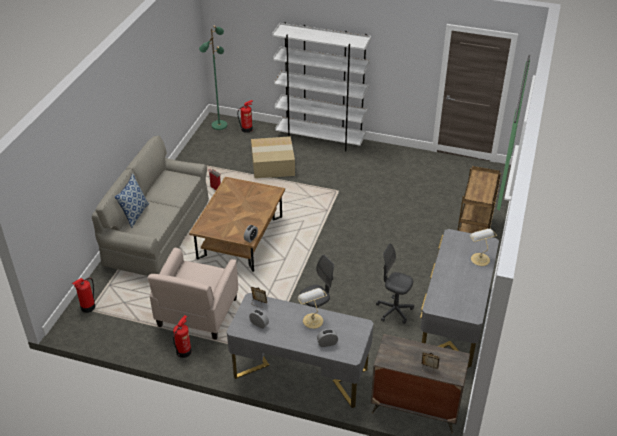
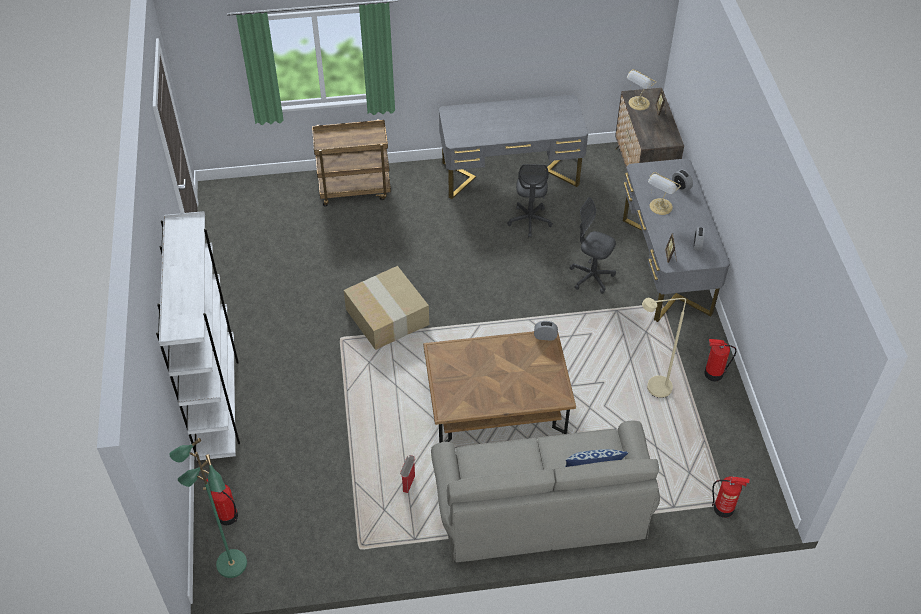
camera: 115 degrees left, 10 degrees up
(197, 313) = (652, 389): beige armchair -> beige floor lamp
(273, 164) = (312, 437): cardboard box -> cardboard box (386, 316)
(479, 258) = (481, 113): table lamp -> table lamp (638, 104)

